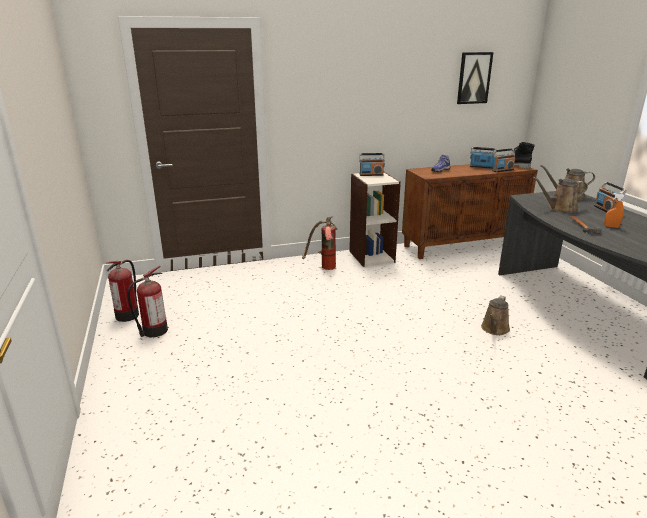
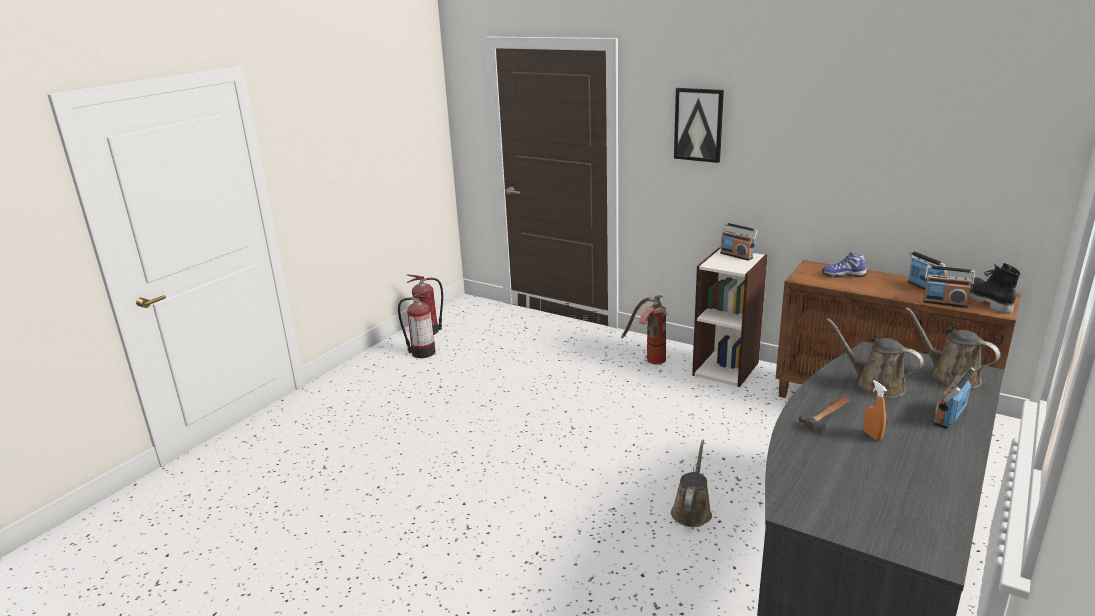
camera: 50 degrees right, 0 degrees up
(474, 78) = (941, 138): picture -> picture (698, 124)
(494, 329) = (692, 510): brown watering can -> brown watering can turned 120 degrees clockwise

